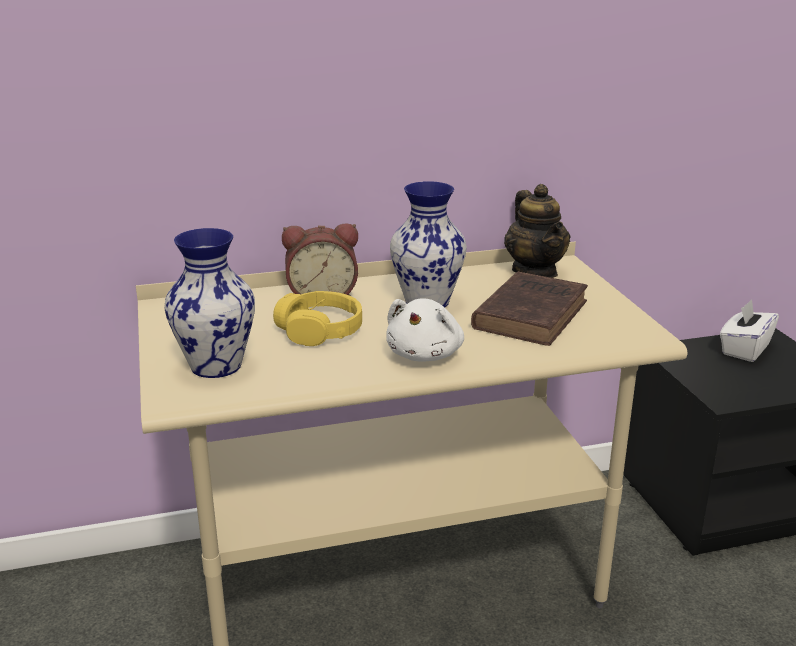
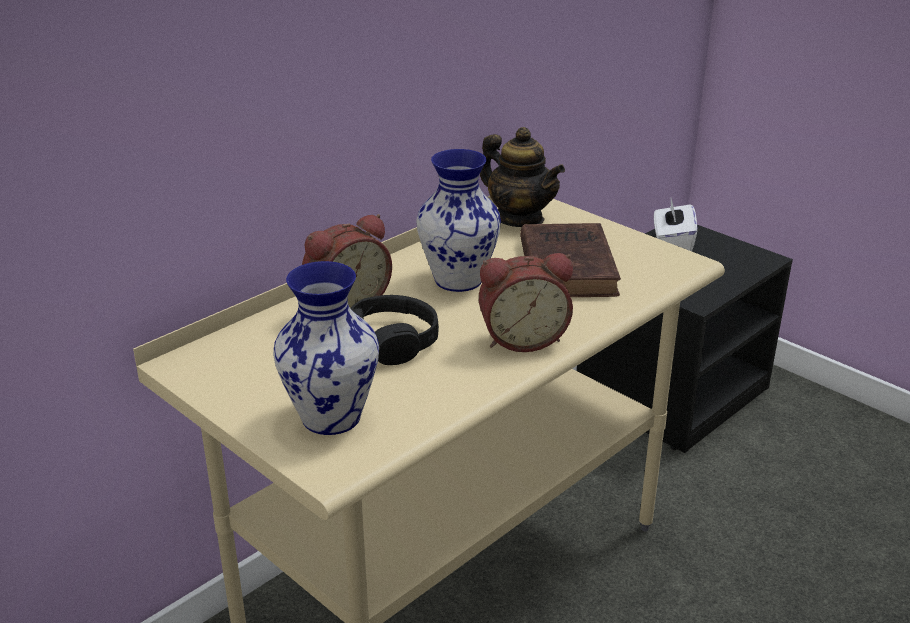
camera: 30 degrees left, 5 degrees up
(320, 330) = (390, 342): yellow headphones -> black headphones
(426, 354) = (522, 338): white plush toy -> alarm clock

